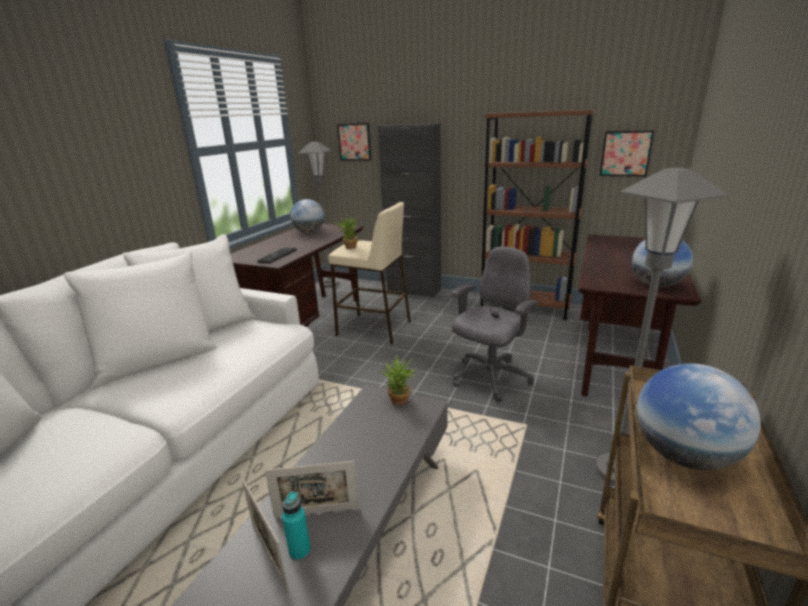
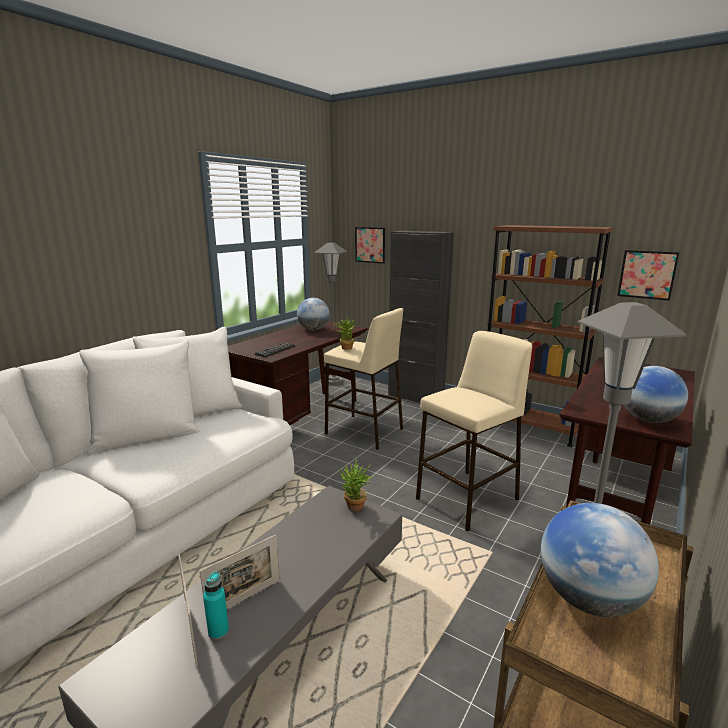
camera: 10 degrees right, 5 degrees down
(317, 512) = (244, 599): picture frame -> picture frame turned 45 degrees counterclockwise
(490, 379) = (468, 498): grey office chair -> beige stool

